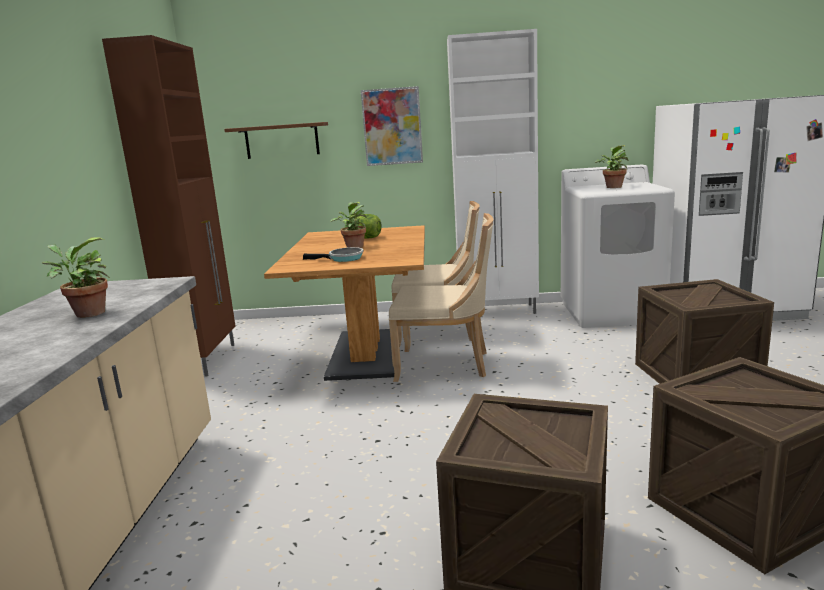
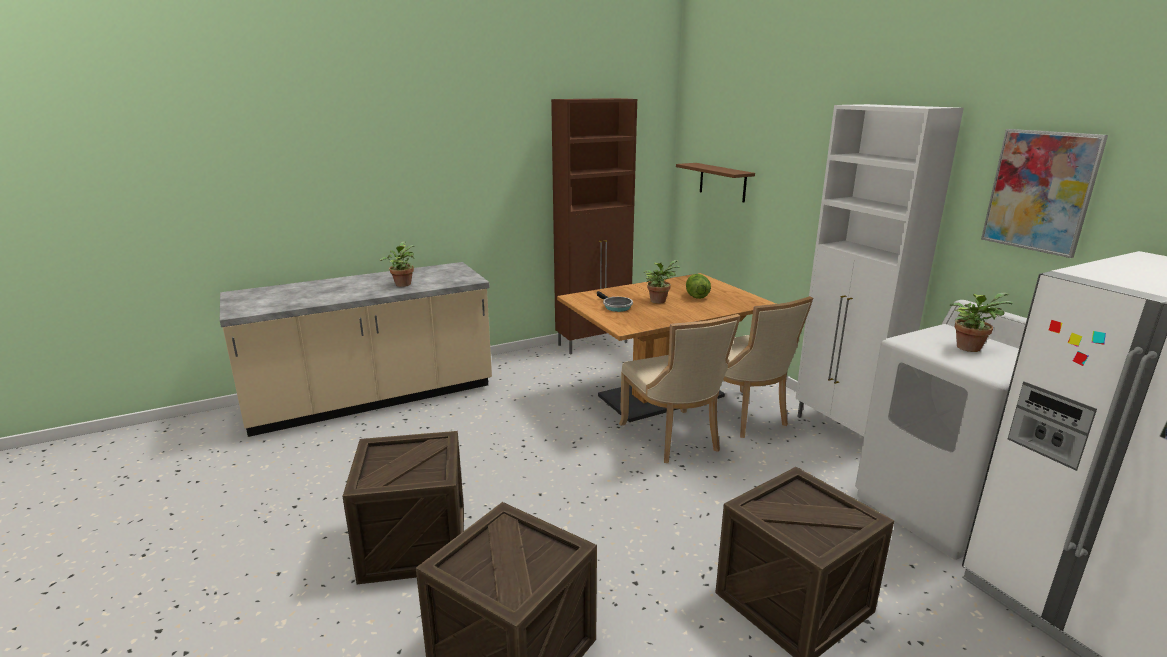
camera: 60 degrees right, 5 degrees up
(392, 126) = (802, 191): picture -> picture (1040, 191)

